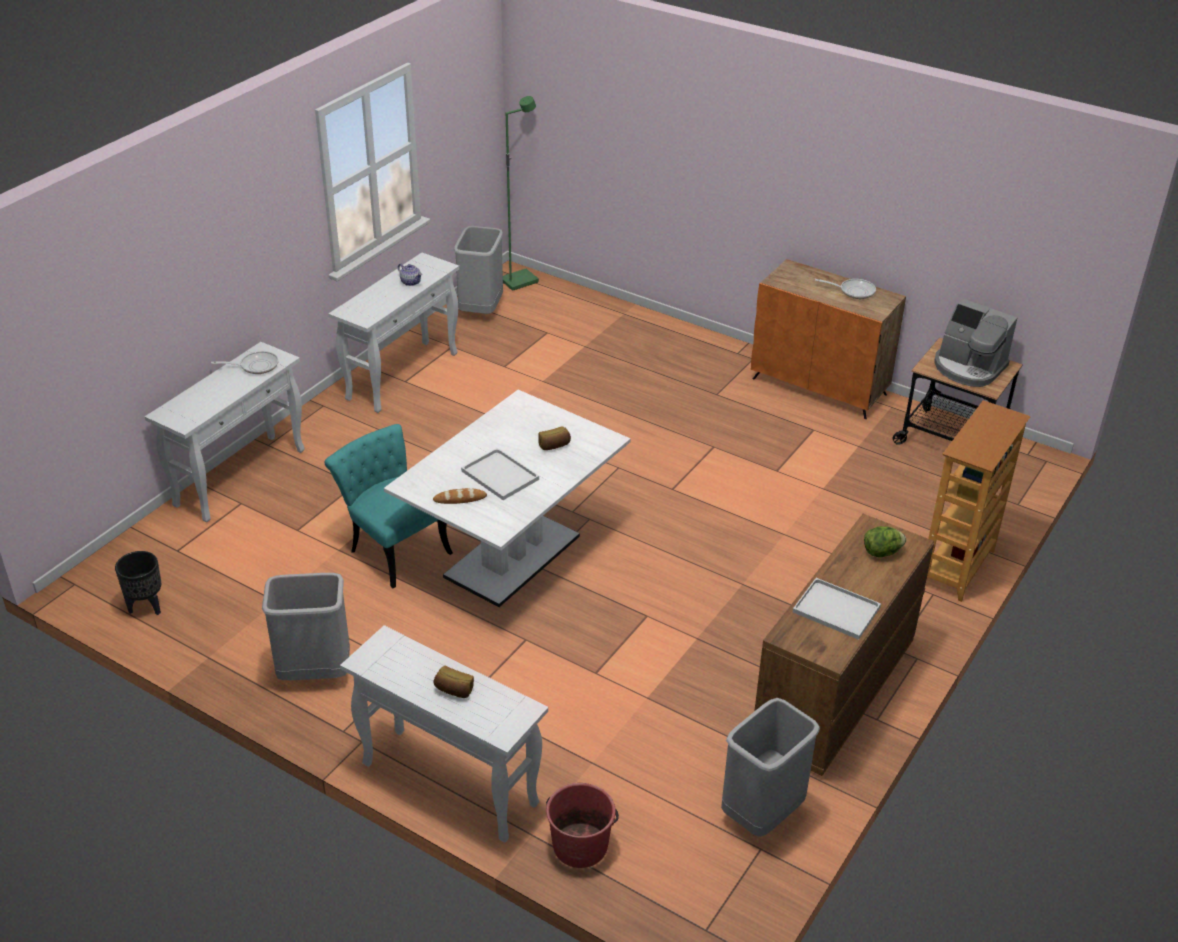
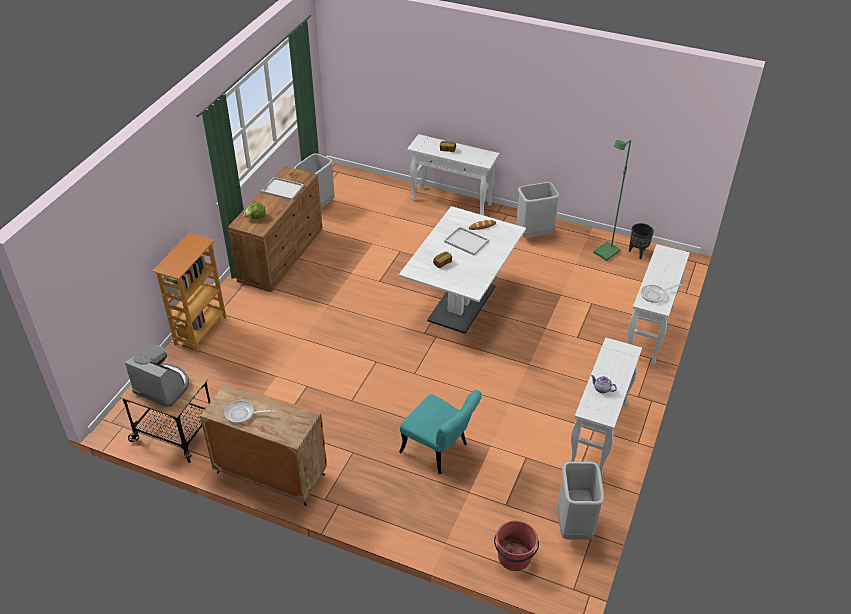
camera: 170 degrees right, 5 degrees up
(393, 548) = (531, 300): turquoise chair -> turquoise chair (440, 451)
(519, 281) = (558, 578): green floor lamp -> green floor lamp (606, 252)
(580, 845) = (391, 189): red bucket -> red bucket (514, 557)

